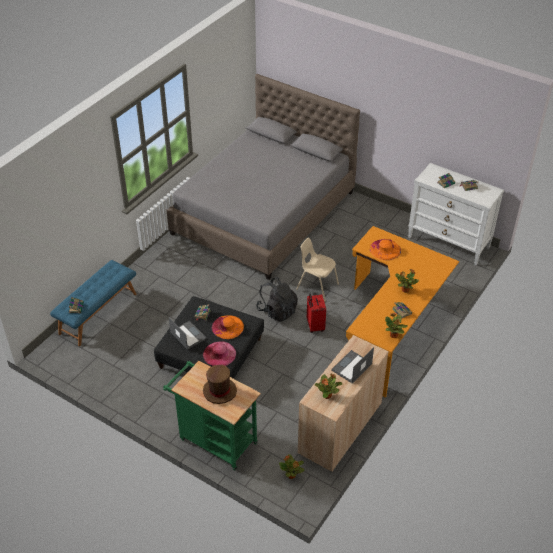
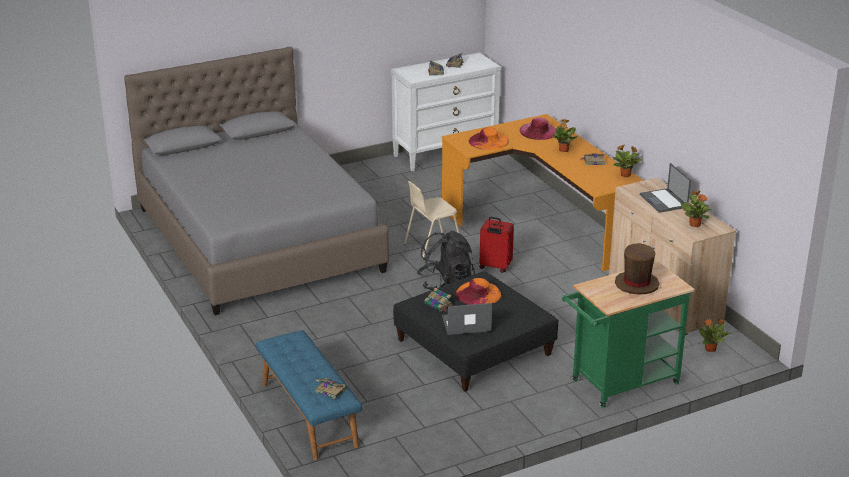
camera: 60 degrees left, 15 degrees down
(219, 354) = (519, 311): pink hat -> pink hat (538, 131)

